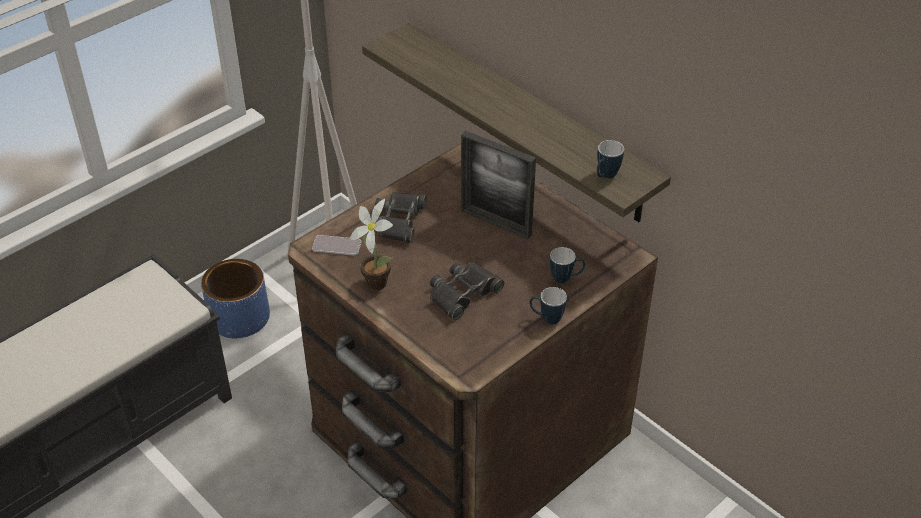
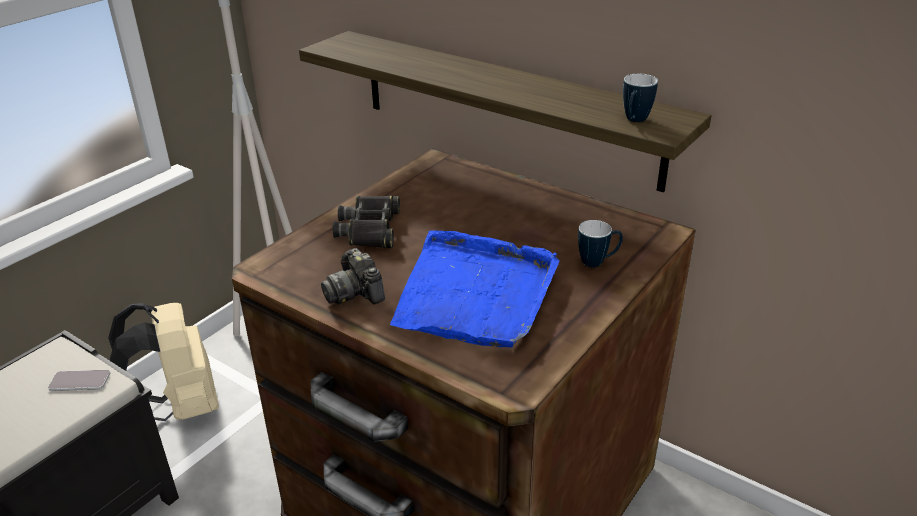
camera: 10 degrees left, 10 degrees down
(239, 318) = (182, 406): blue planter -> beige backpack
(337, 246) = (296, 262): phone -> phone (80, 381)
(376, 280) = (355, 292): potted plant -> camera
(463, 294) = (475, 293): black binoculars -> blue tray
(496, 223) = (490, 218): picture frame -> none
(546, 318) = (593, 307): mug -> none

